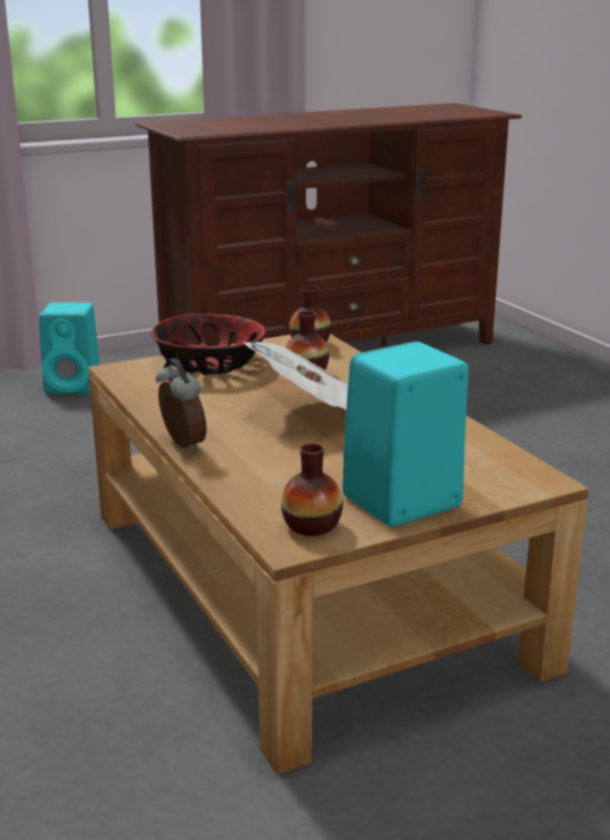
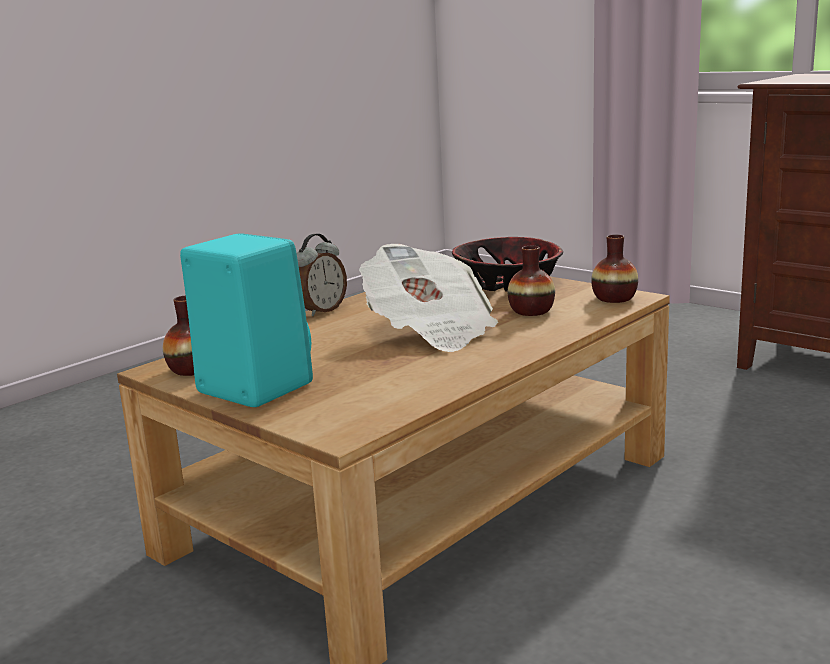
camera: 70 degrees right, 5 degrees down
(75, 386) = (678, 326): turquoise speaker -> none

